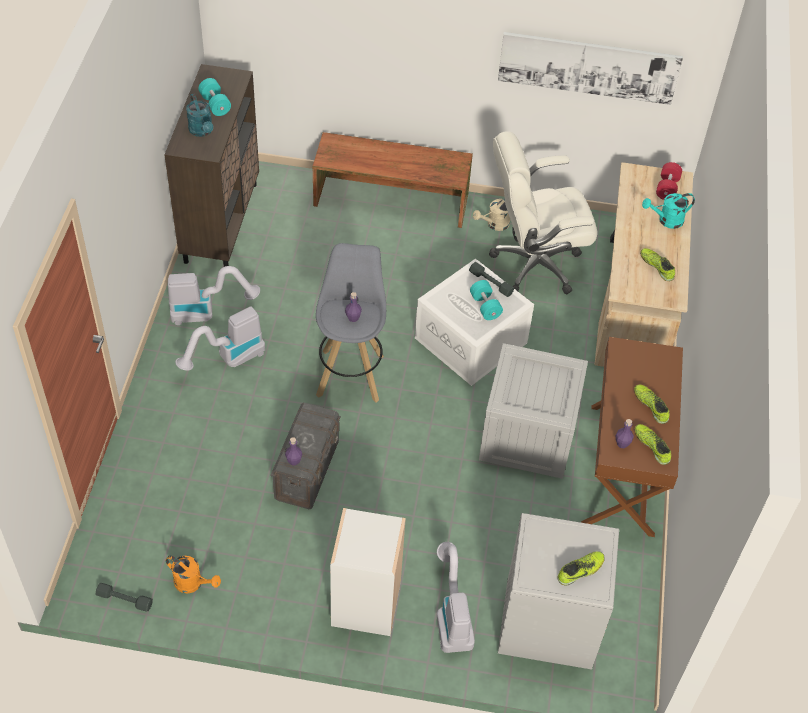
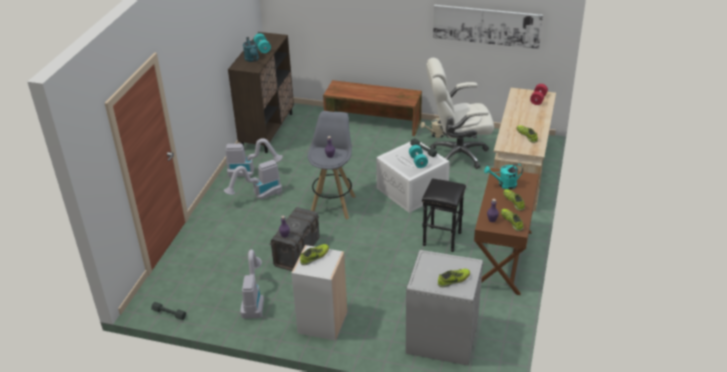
camera: 10 degrees right, 15 degrees down
(193, 583) = (213, 307): orange watering can -> none
(362, 531) = (315, 257): none -> shoe
(451, 614) = (378, 330): vacuum cleaner -> vacuum cleaner (253, 300)
(526, 434) = (441, 238): crate -> black stool
(666, 220) = (536, 114): turquoise watering can -> turquoise watering can (504, 185)

